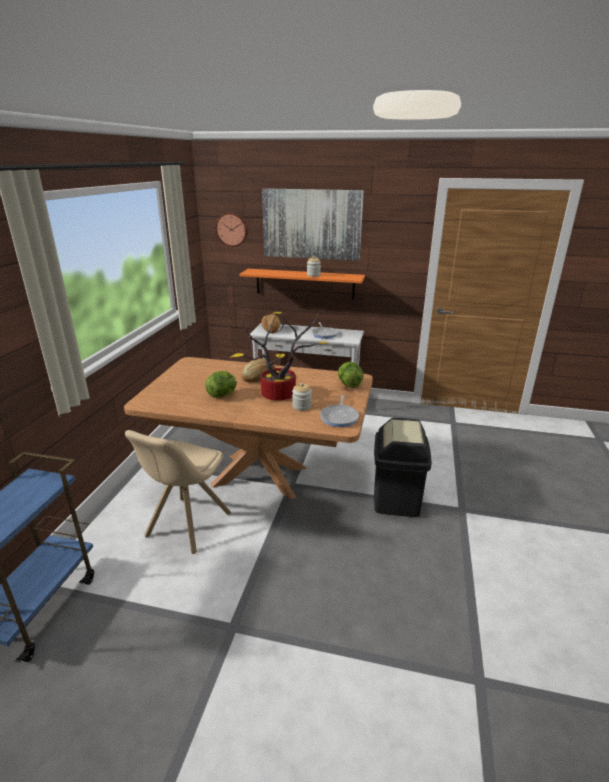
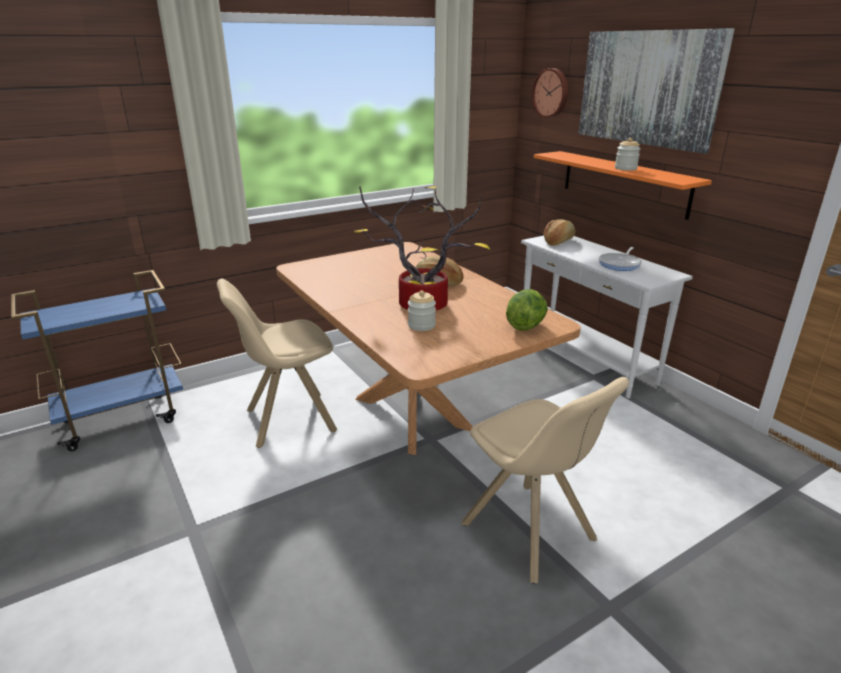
camera: 45 degrees right, 0 degrees up
(223, 395) = (370, 285): lettuce -> none
(339, 417) = (438, 353): frying pan -> none
(396, 499) = (529, 531): black trash can -> beige chair

